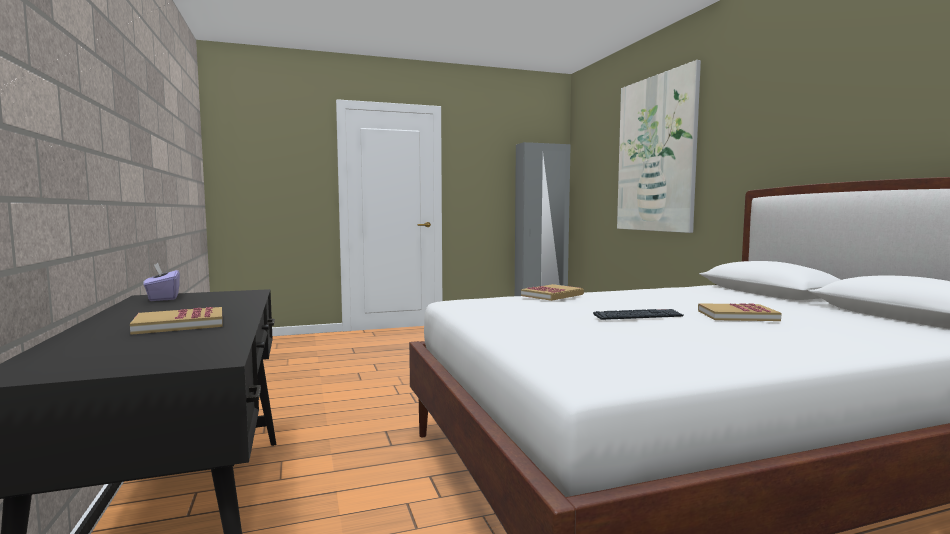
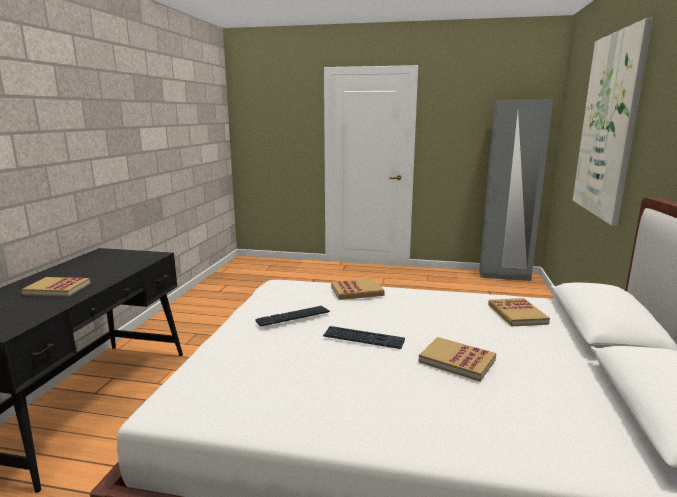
camera: 30 degrees right, 10 degrees up
(163, 298) = (104, 254): purple tissue box -> none
(541, 313) = (293, 317): none -> keyboard
(704, 293) = (517, 314): none -> book

